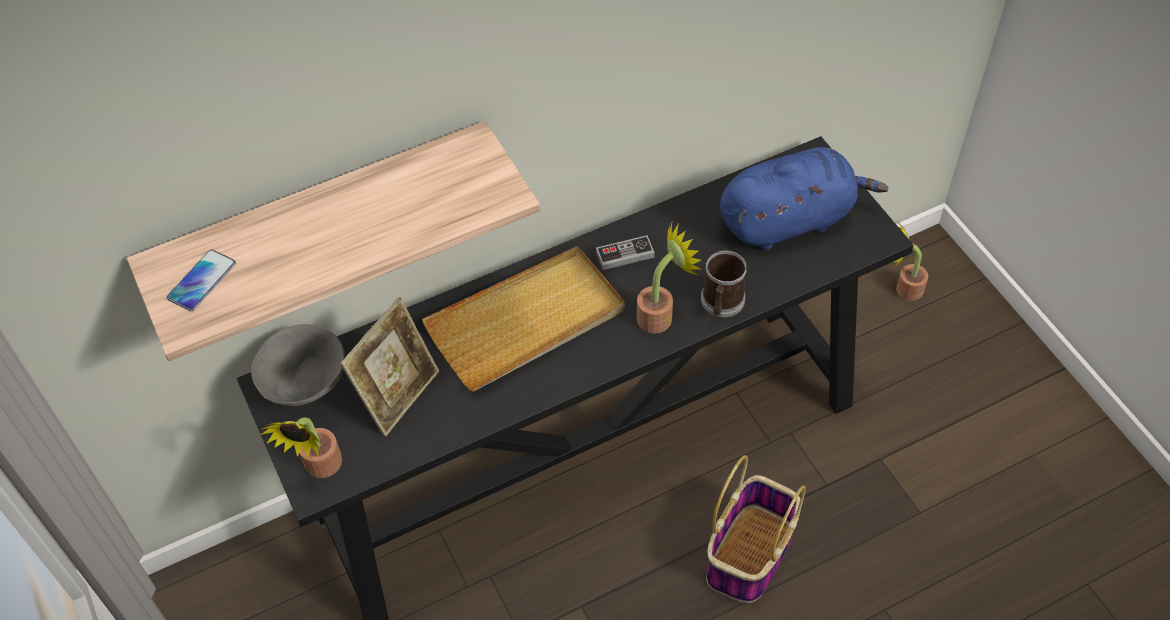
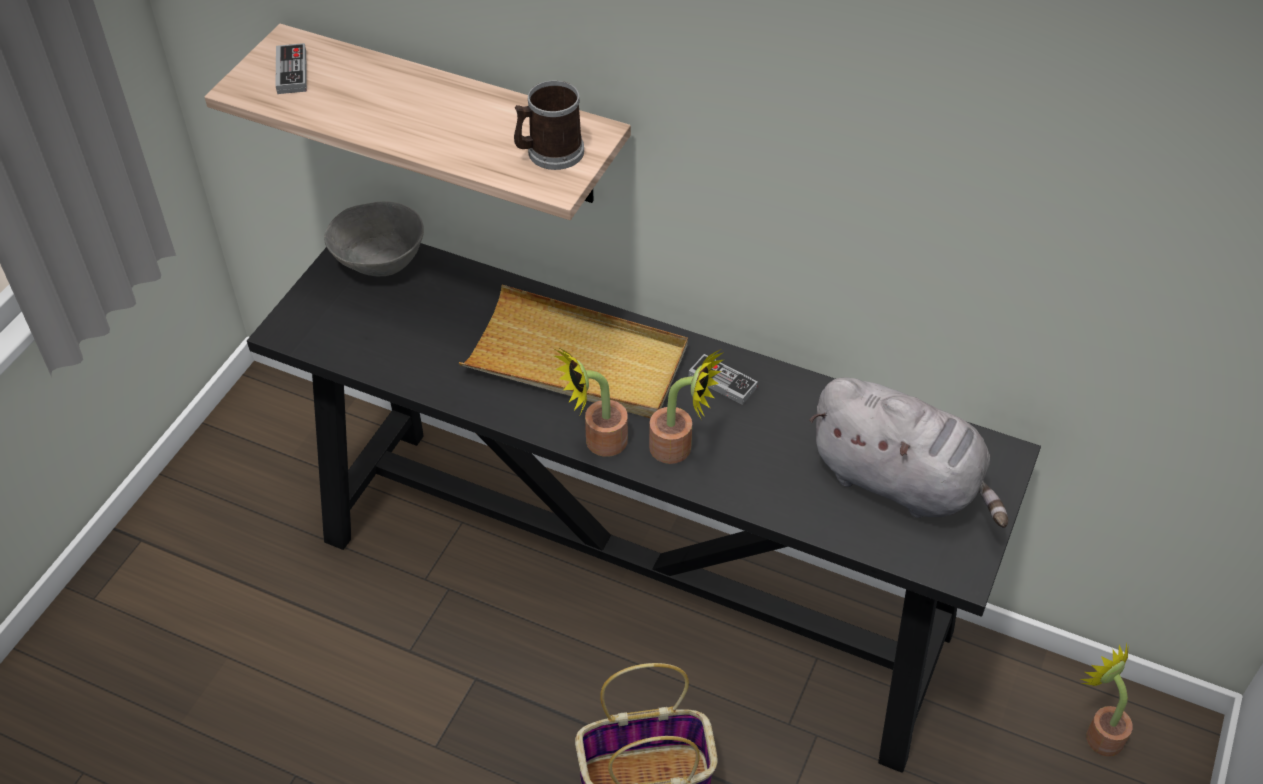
camera: 50 degrees right, 5 degrees down
(202, 281) = (292, 72): phone -> game controller
(320, 469) = (305, 322): potted plant -> potted plant (598, 443)
(399, 395) = (420, 325): picture frame -> none
(721, 303) = (739, 487): mug -> mug (549, 153)
(790, 220) = (901, 482): blue plush toy -> grey plush toy

